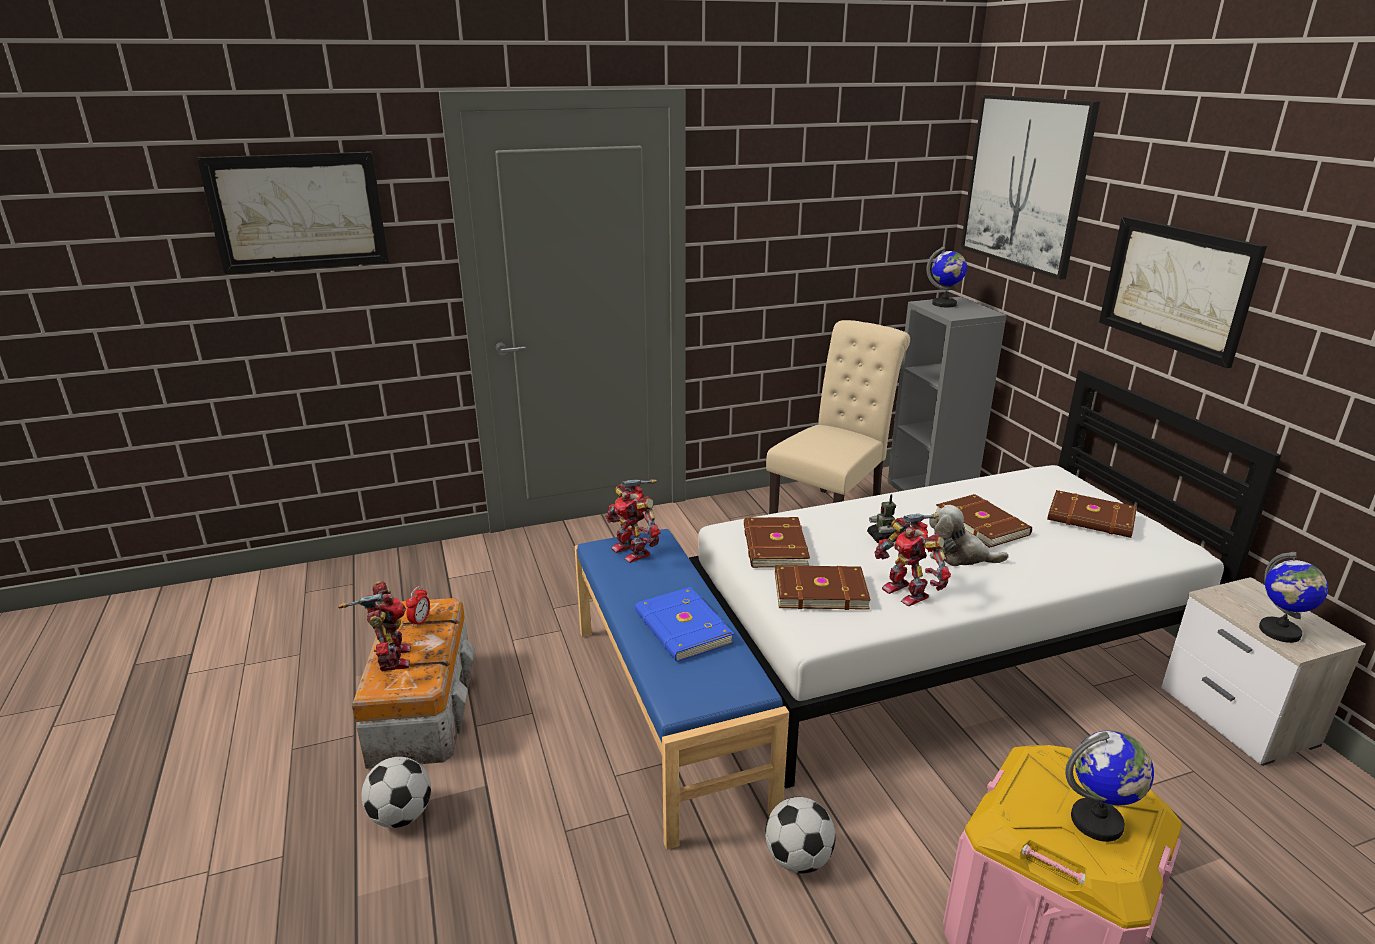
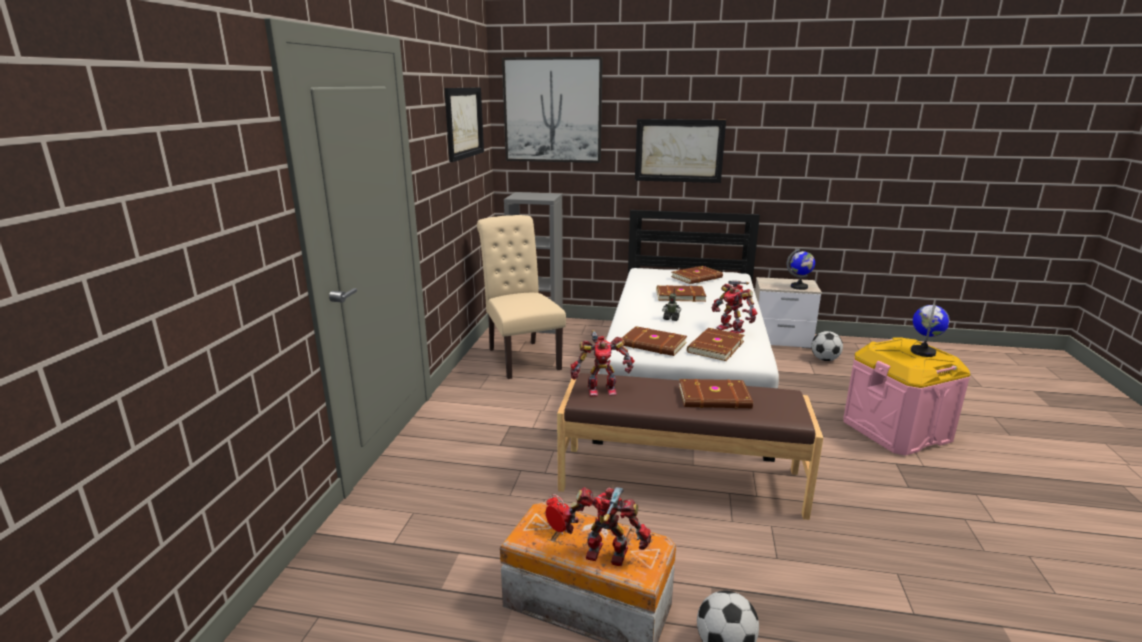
camera: 60 degrees left, 5 degrees down
(298, 212) = (163, 166): picture -> picture (464, 122)
(669, 711) = (680, 479): blue bench -> brown bench
(681, 628) = (715, 398): blue book -> brown book
(798, 859) = (831, 476): football -> football (824, 359)
(907, 592) = (731, 329): toy robot -> toy robot turned 60 degrees clockwise
(944, 304) = (523, 196): globe -> none
(959, 555) = (706, 309): plush toy -> none

